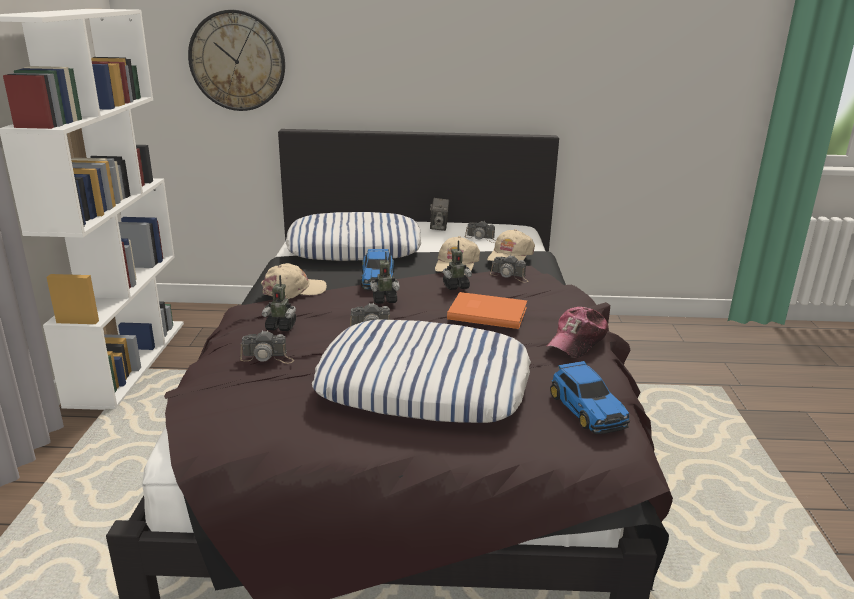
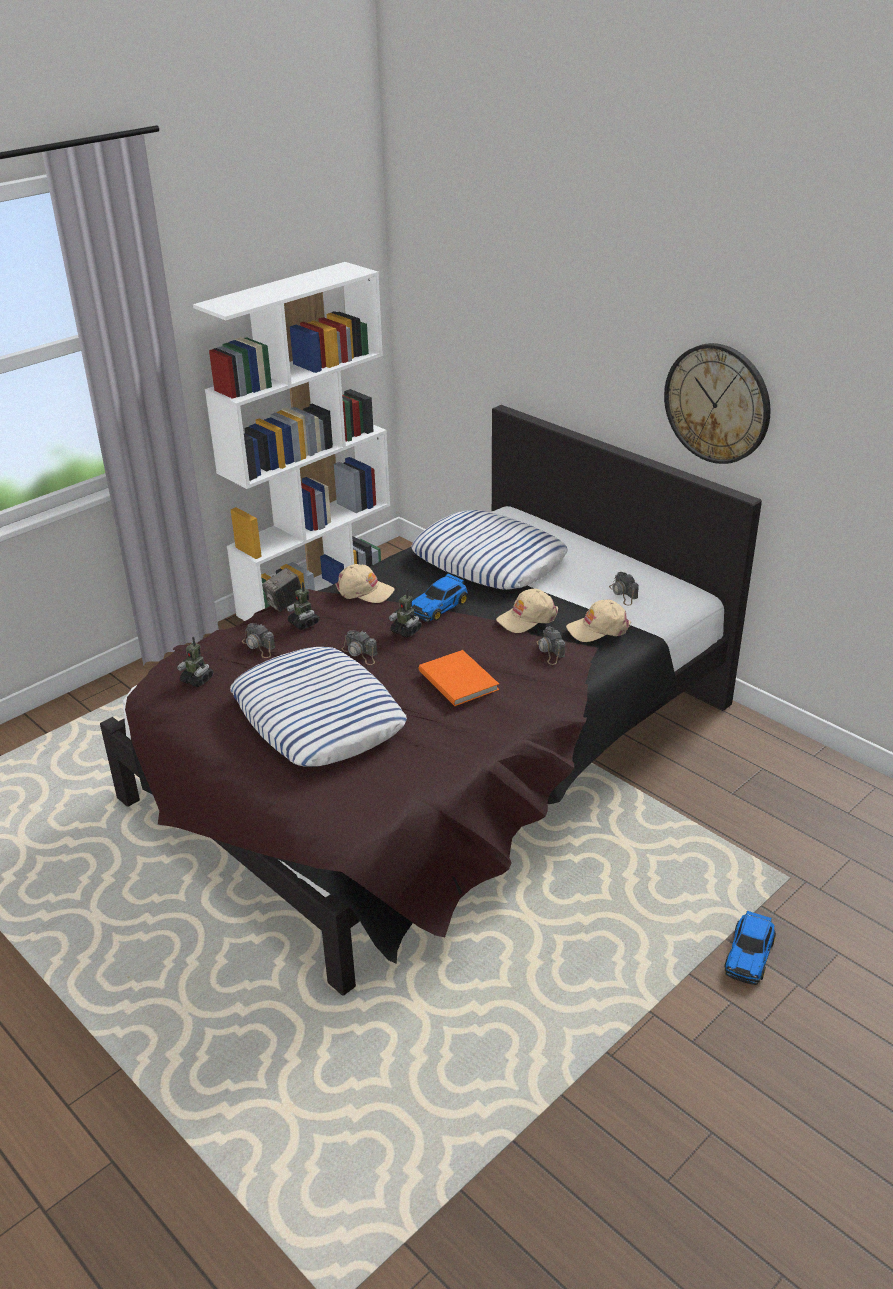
camera: 45 degrees right, 10 degrees up
(237, 61) = (474, 325): wall clock -> wall clock (717, 403)
(439, 227) = (608, 563): camera -> camera (284, 604)
(456, 286) = (485, 642): toy robot -> toy robot (197, 680)
(577, 341) = (479, 739): cap -> none
(587, 408) = (382, 792): toy car -> toy car (749, 954)

